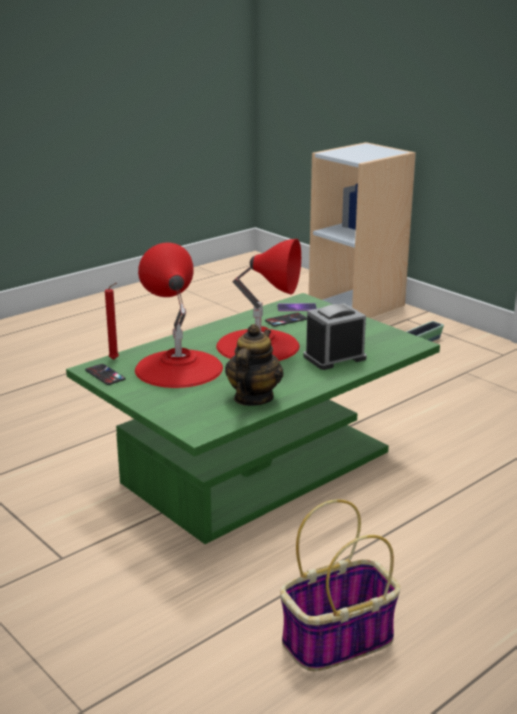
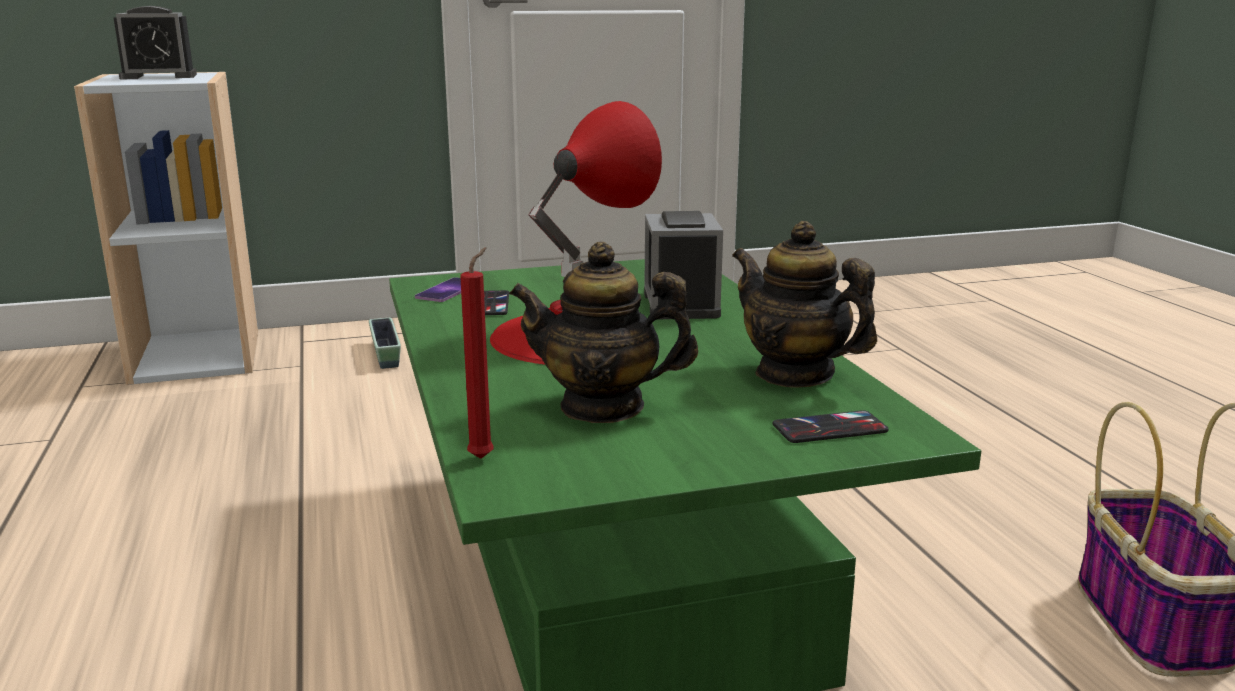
camera: 65 degrees left, 5 degrees down
(105, 375) = (558, 480): phone -> phone (830, 428)
(178, 368) = (603, 407): red table lamp -> teapot
(368, 151) = (159, 76): none -> alarm clock

